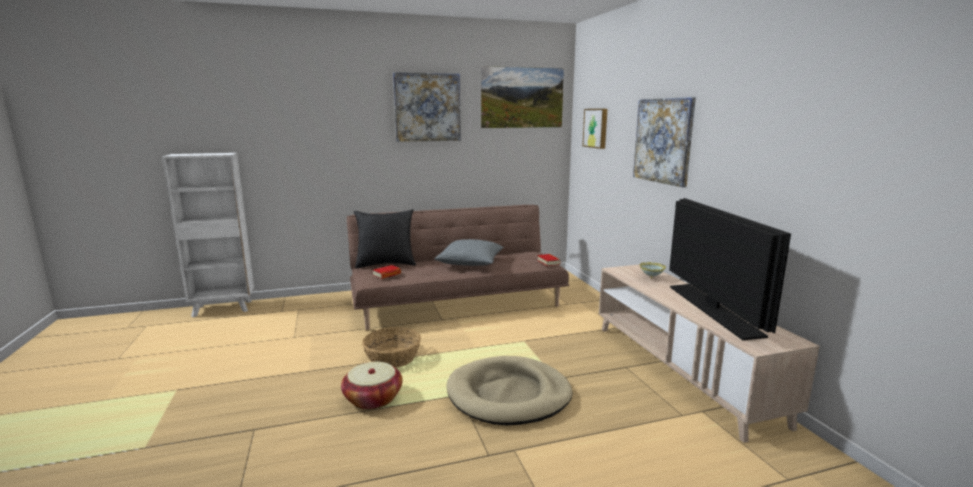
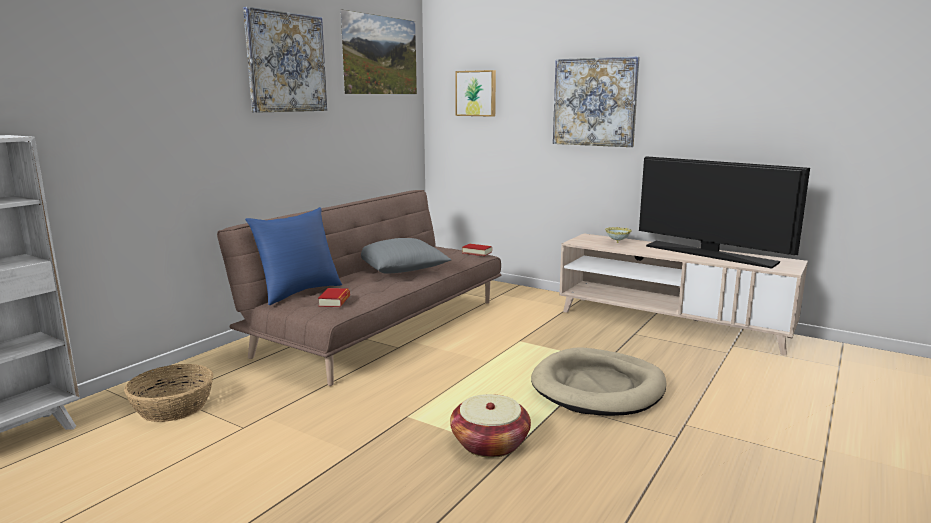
camera: 40 degrees left, 0 degrees up
(386, 264) = (298, 292): black pillow -> blue pillow
(393, 358) = (426, 401): basket -> basket (174, 407)

